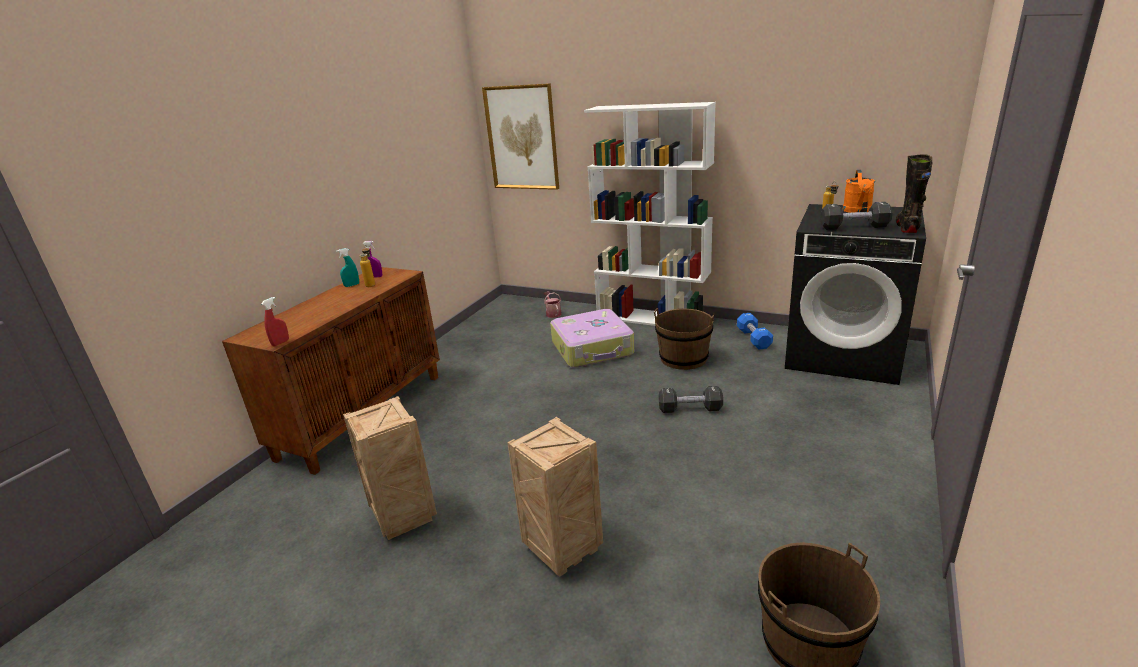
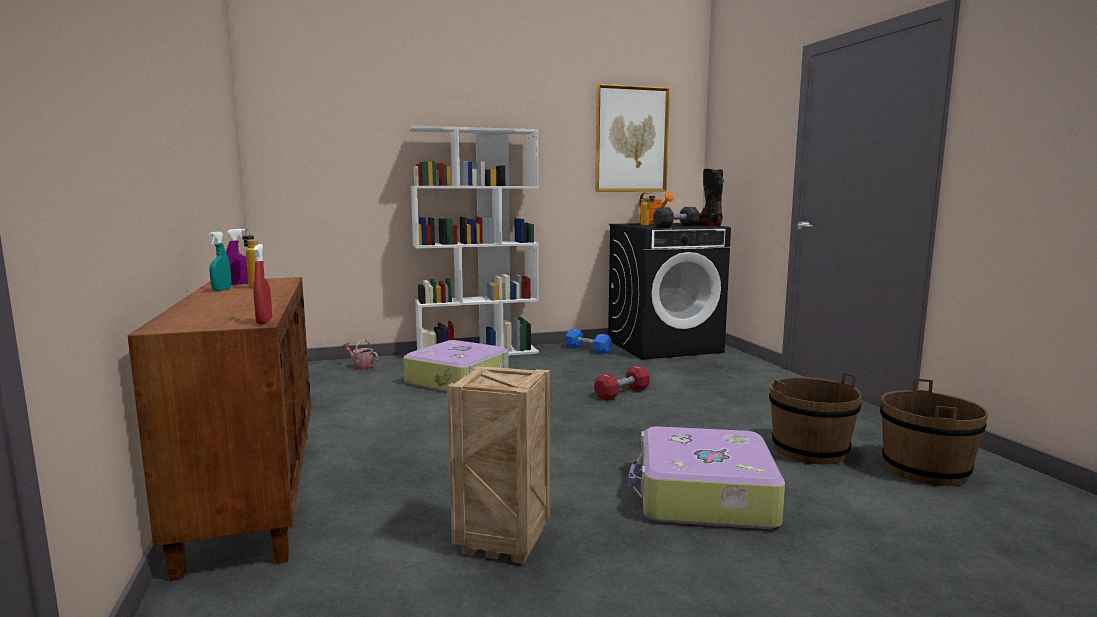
camera: 45 degrees left, 15 degrees down
(522, 138) = (305, 161): picture -> picture (631, 139)
(562, 551) = (703, 496): crate -> suitcase
(683, 358) = (556, 369): brown bucket -> brown bucket (810, 450)
(690, 409) = (622, 393): black dumbbell -> red dumbbell

